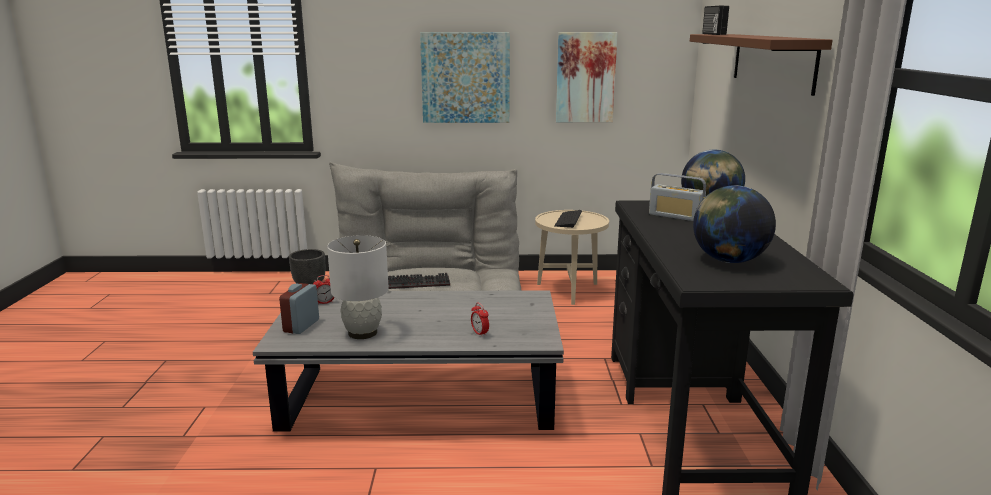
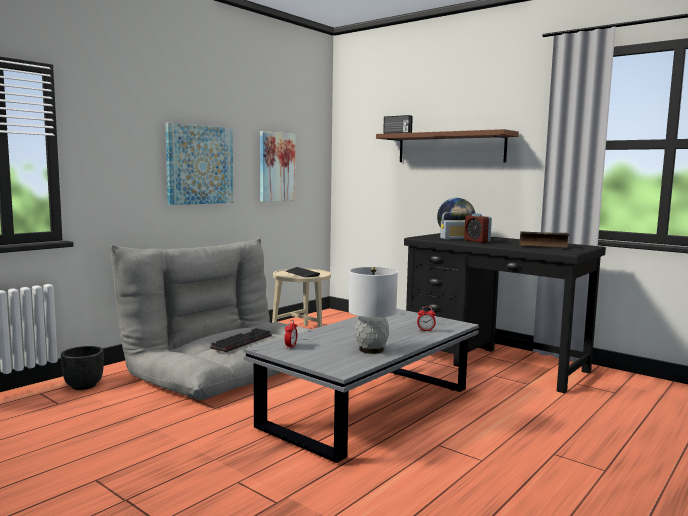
camera: 50 degrees left, 10 degrees down
(301, 326) = (323, 360): alarm clock -> alarm clock (477, 241)
(728, 260) = (543, 246): globe -> book

